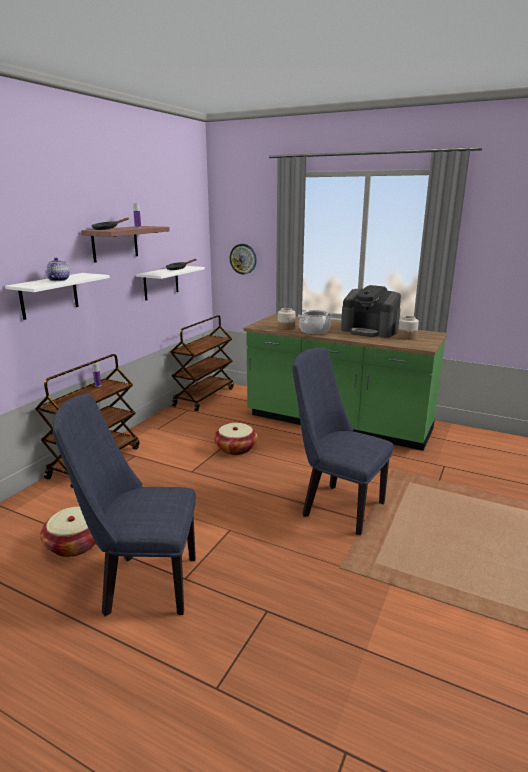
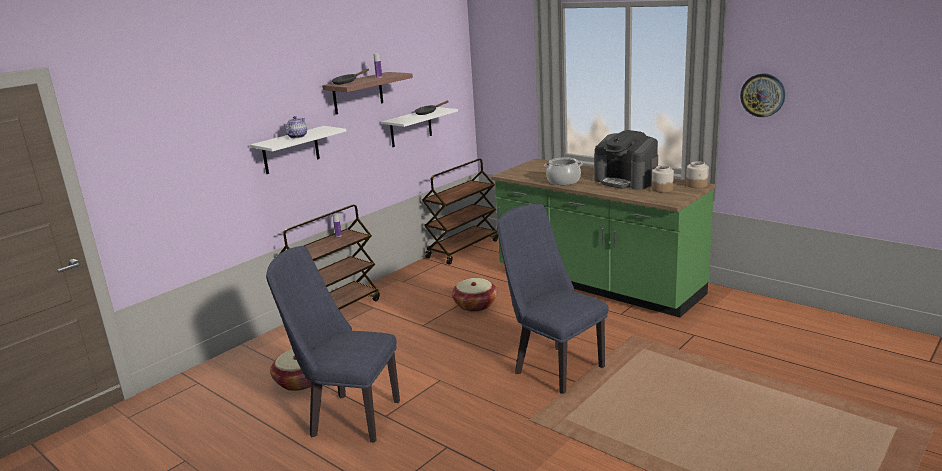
camera: 15 degrees right, 0 degrees up
(243, 259) = (505, 96): wall clock -> wall clock (762, 95)
(286, 328) = (536, 176): jar -> jar (697, 185)

